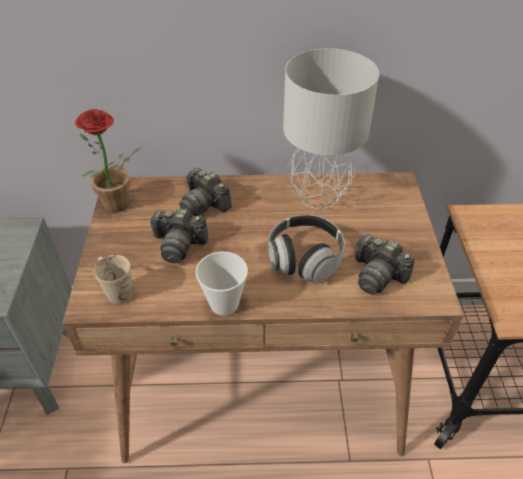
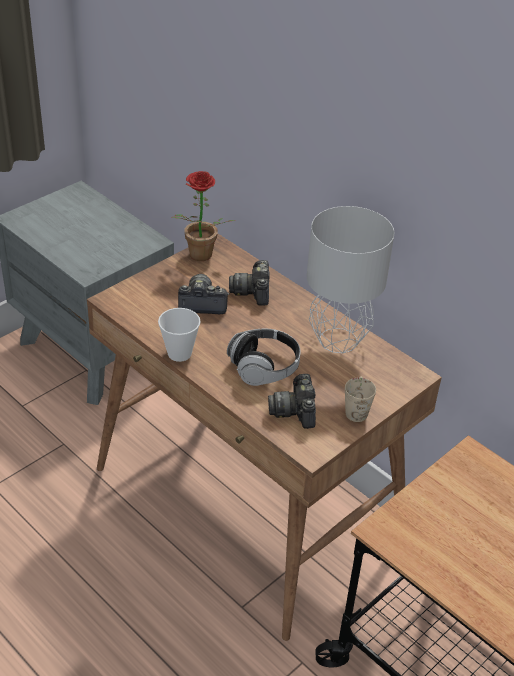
camera: 45 degrees right, 5 degrees down
(115, 289) = (134, 302): beige mug -> beige mug (356, 409)
(178, 244) = (202, 304): camera -> camera turned 120 degrees clockwise

